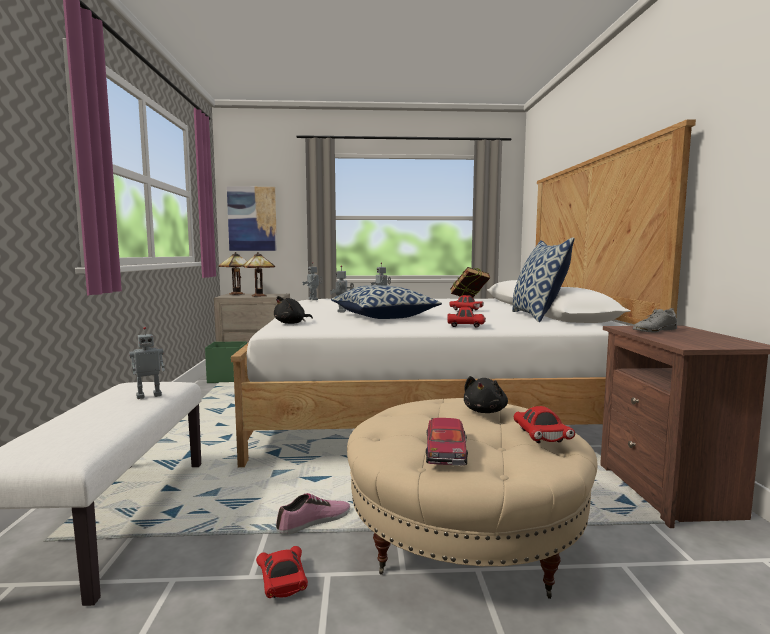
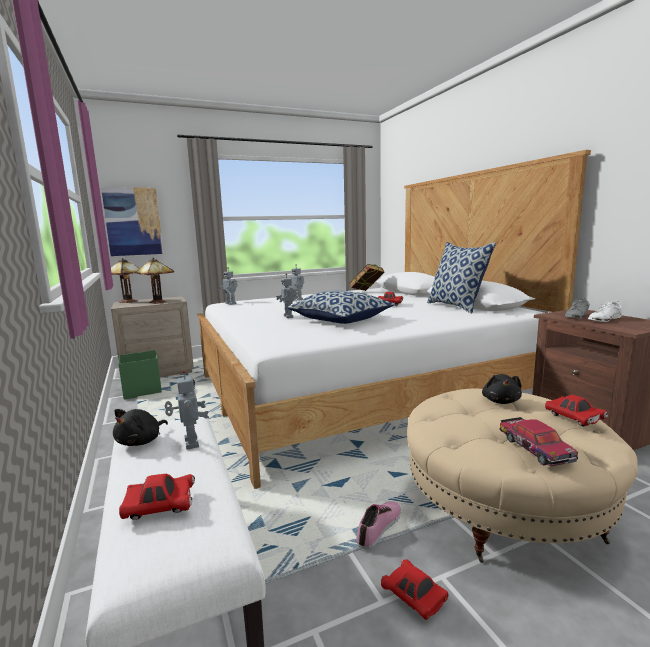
camera: 20 degrees left, 5 degrees up
(149, 395) = (190, 443): toy robot -> toy robot turned 60 degrees counterclockwise
(291, 323) = (275, 338): black plush toy -> black plush toy (141, 441)
(465, 326) = (427, 324): red toy car -> red toy car (160, 508)
(683, 335) = (604, 319): none -> white shoe

